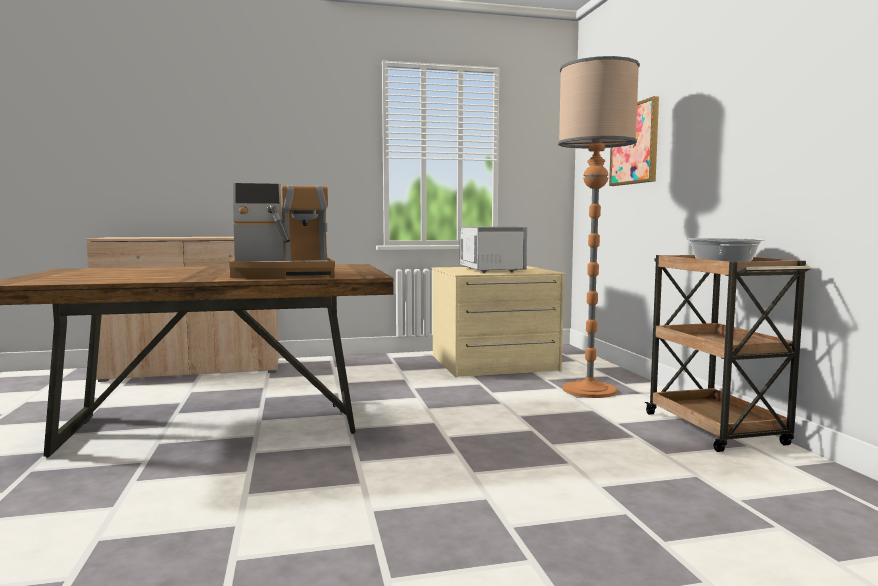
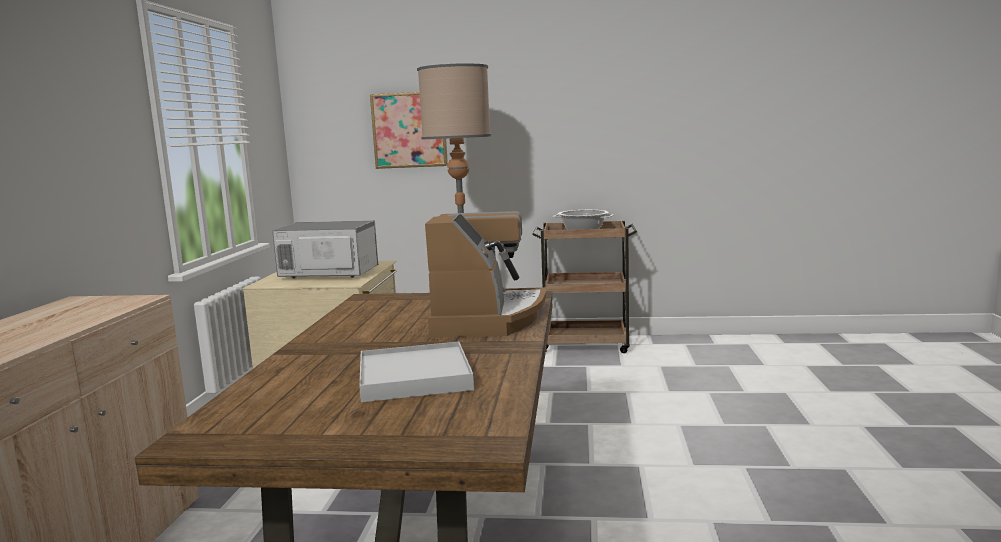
camera: 70 degrees left, 5 degrees up
(139, 275) = (415, 377): none -> white tray

